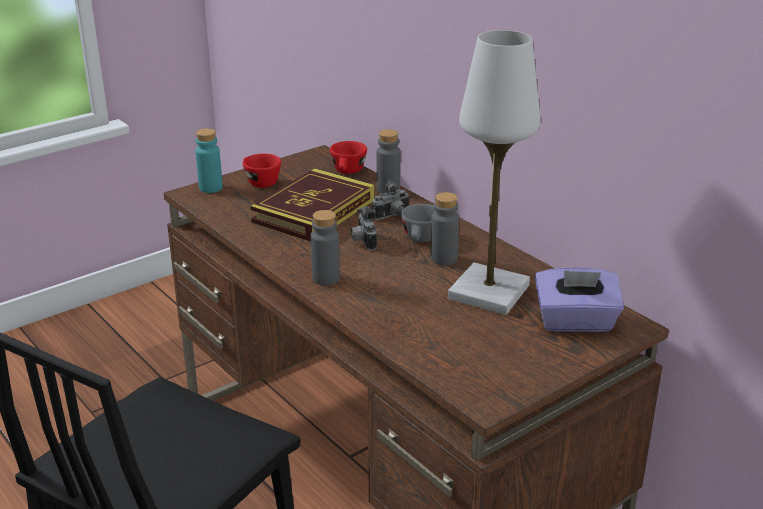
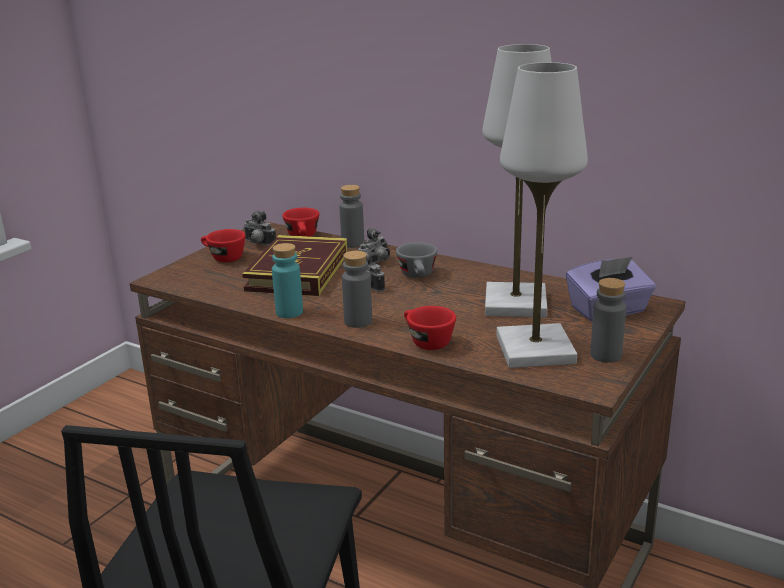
camera: 20 degrees left, 5 degrees down
(210, 188) = (177, 271): turquoise bottle -> turquoise bottle (289, 312)
(301, 172) = (258, 244): none -> camera
(370, 314) = (426, 341): none -> red cup
(444, 259) = (452, 286): grey bottle -> grey bottle (606, 355)
(464, 348) = (535, 350): none -> white table lamp

